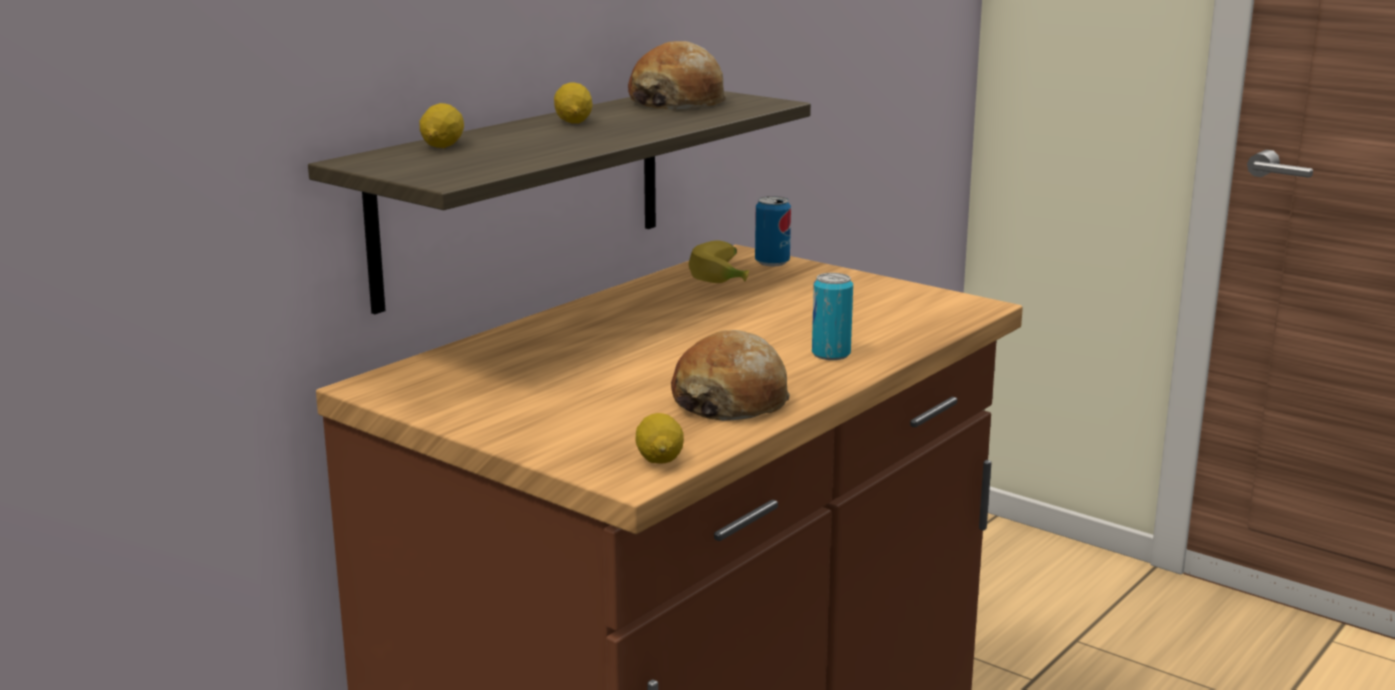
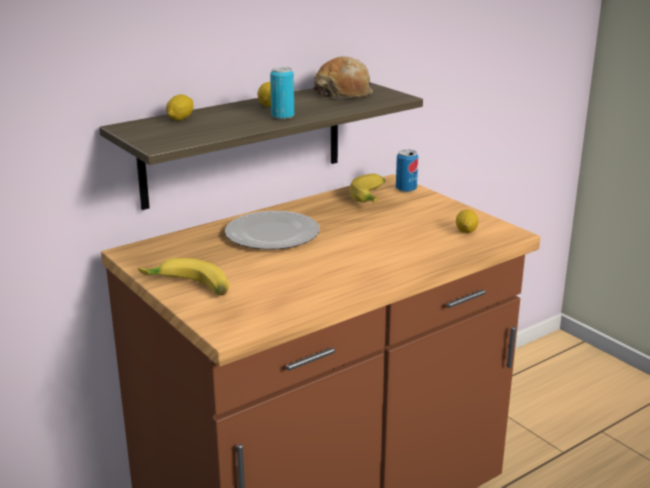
camera: 15 degrees right, 5 degrees up
(516, 426) = (187, 288): none -> banana
(600, 339) = (271, 234): none -> plate
(659, 459) = (250, 322): lemon -> lemon (466, 231)
(731, 401) = (317, 286): bread -> none
(831, 354) = (397, 259): can -> can (282, 116)

